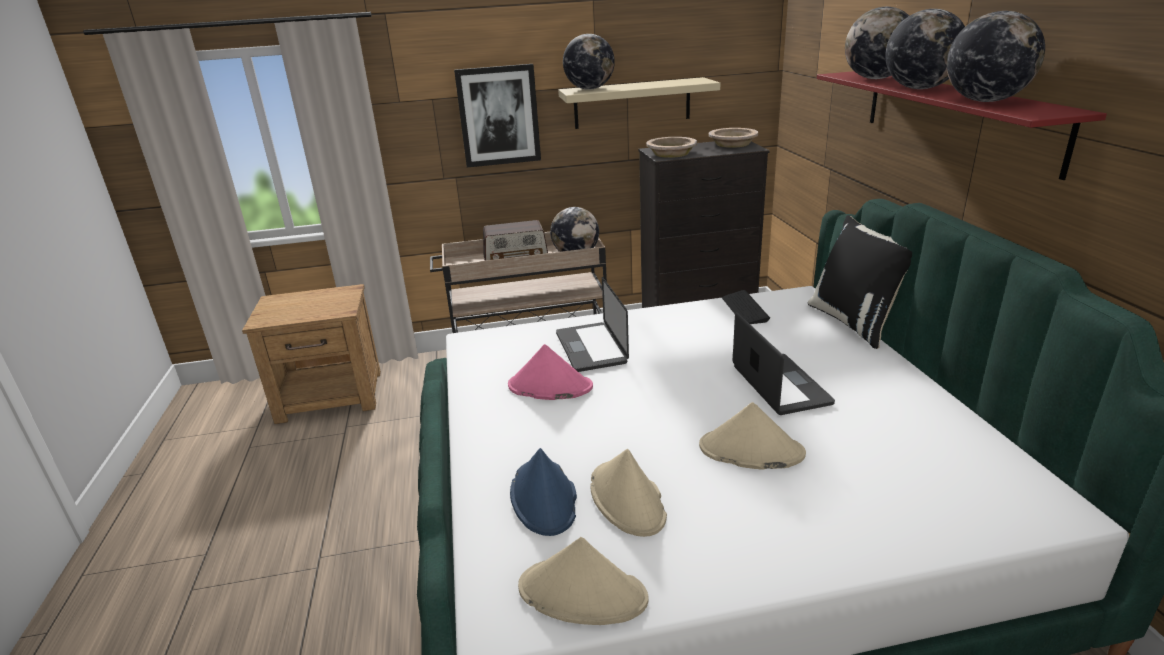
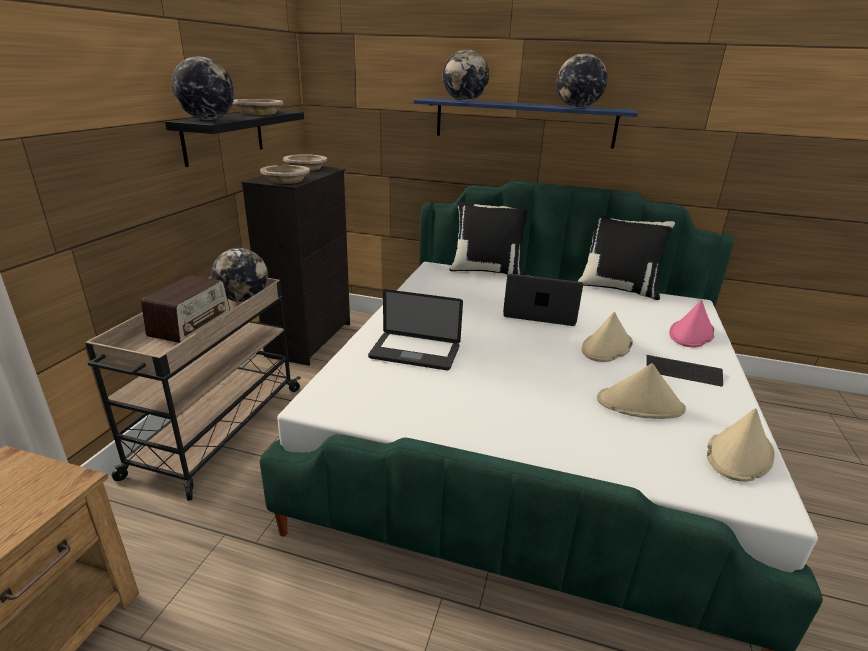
camera: 65 degrees left, 0 degrees up
(498, 116) = (111, 157): picture -> none
(544, 498) = (623, 438): blue hat -> none
(549, 386) = (459, 389): pink hat -> pink hat (691, 334)
(632, 103) = (224, 136): beige shelf -> black shelf
(667, 82) = (258, 113): none -> beige bowl
(744, 309) = (429, 287): keyboard -> keyboard (683, 372)
(919, 88) = (517, 104): globe -> none
(956, 117) = (523, 122): red shelf -> blue shelf
(984, 424) = (618, 288): none -> black pillow

